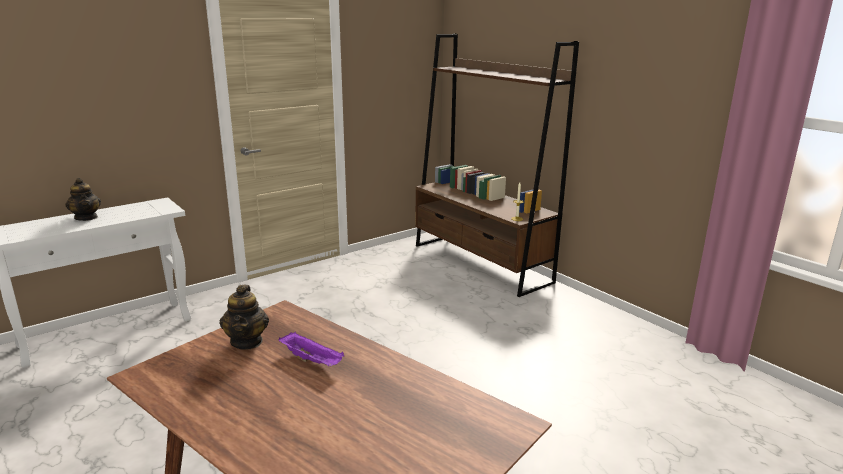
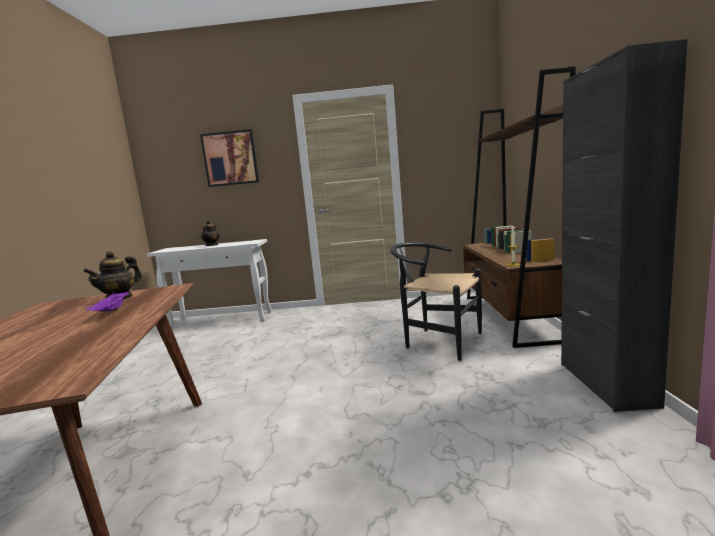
camera: 40 degrees right, 10 degrees down
(99, 71) = (230, 158): none -> picture
(448, 304) = (437, 341): none -> black chair
(608, 315) = (606, 384): none -> black cabinet

